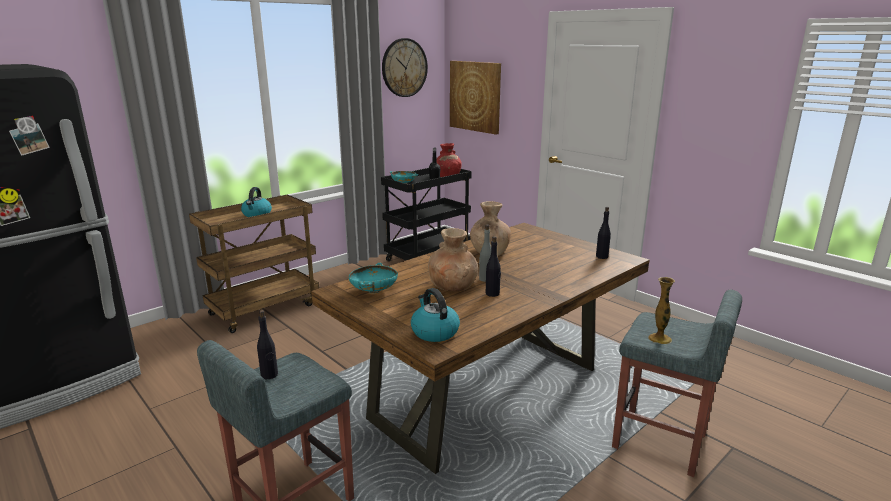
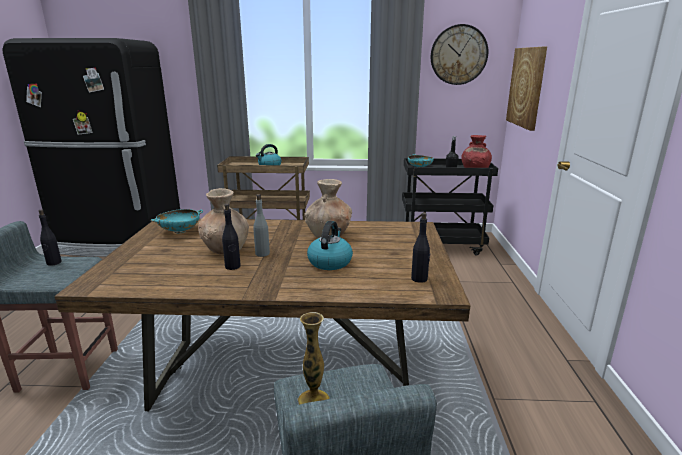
camera: 45 degrees right, 0 degrees up
(434, 332) = (121, 274): kettle -> kettle (330, 262)

